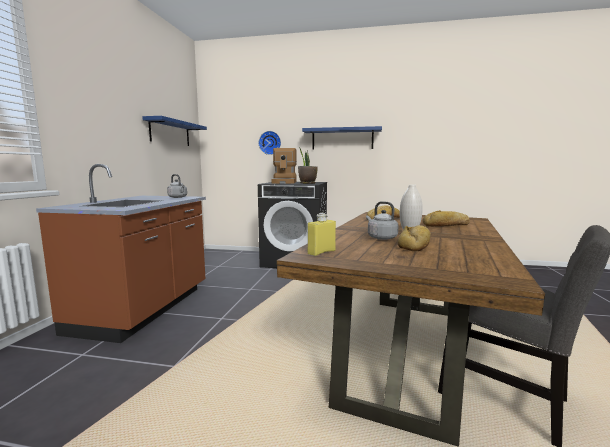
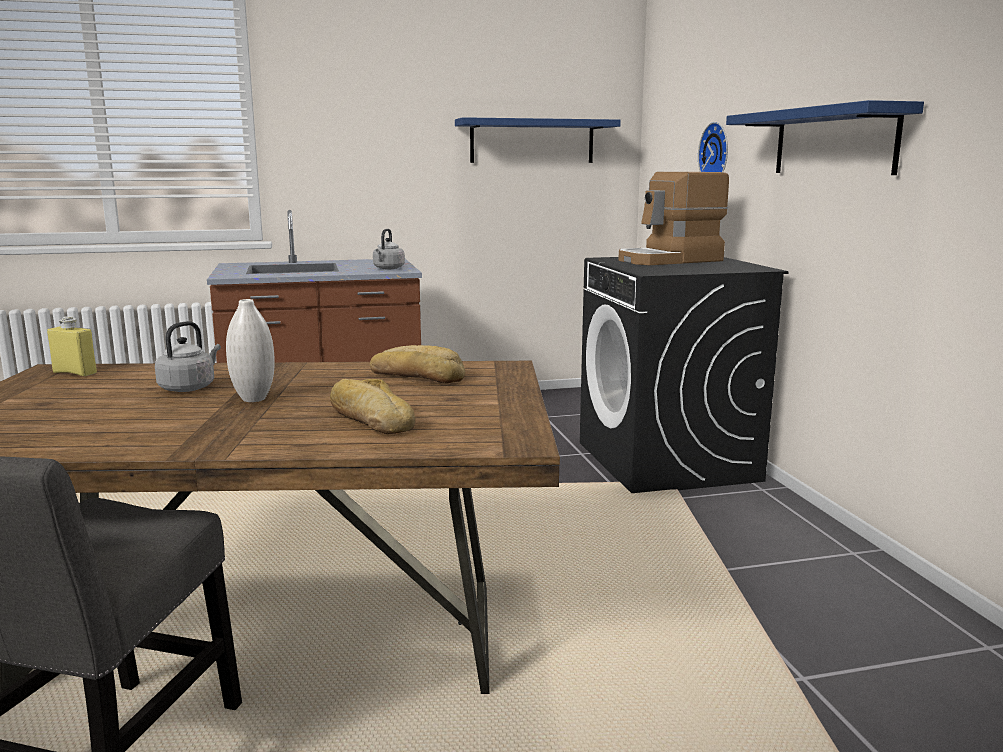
camera: 65 degrees right, 5 degrees up
(307, 183) = (655, 270): potted plant -> none
(416, 244) = (132, 407): bread -> none

